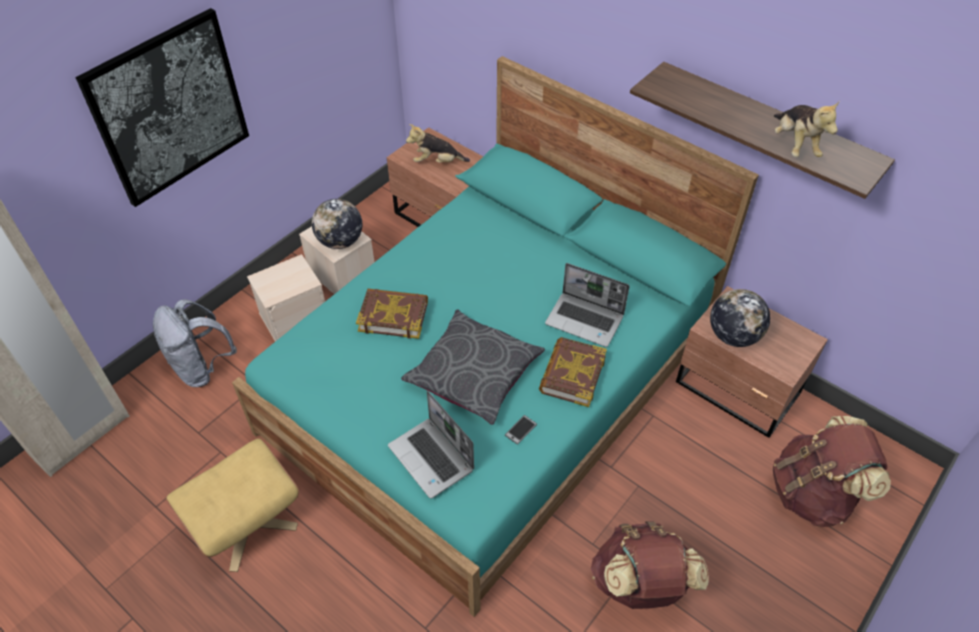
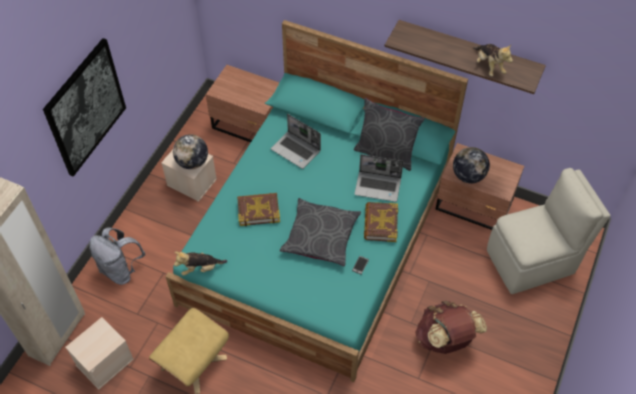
camera: 15 degrees left, 5 degrees up
(295, 317) = (170, 220): beige storage box -> beige storage box (105, 361)
(432, 458) = (314, 294): laptop -> laptop (296, 150)
(437, 162) = (242, 91): plush toy -> plush toy (200, 268)
(611, 275) = (386, 153): none -> grey pillow
(813, 493) = (532, 261): brown backpack -> beige chair

